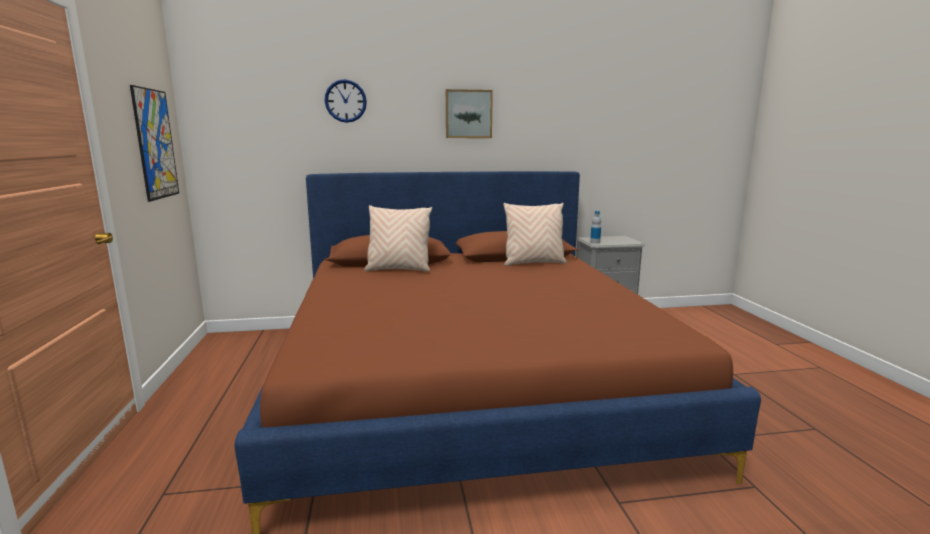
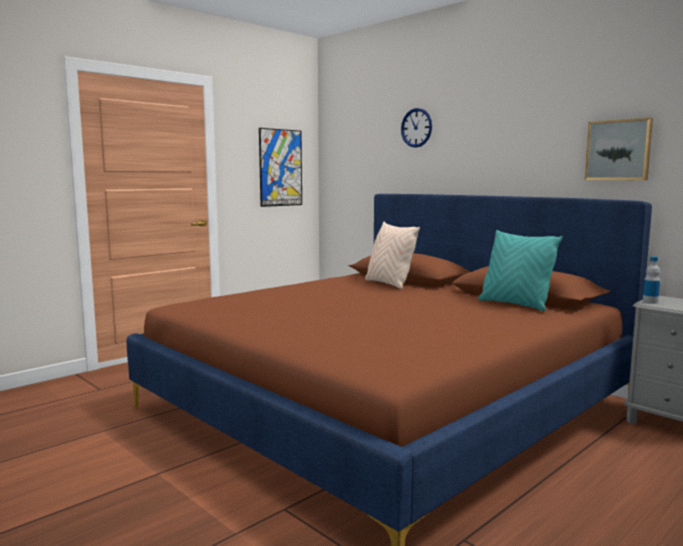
camera: 55 degrees right, 5 degrees down
(468, 114) = (523, 132): picture -> picture (618, 150)
(533, 263) = (515, 304): beige pillow -> turquoise pillow

